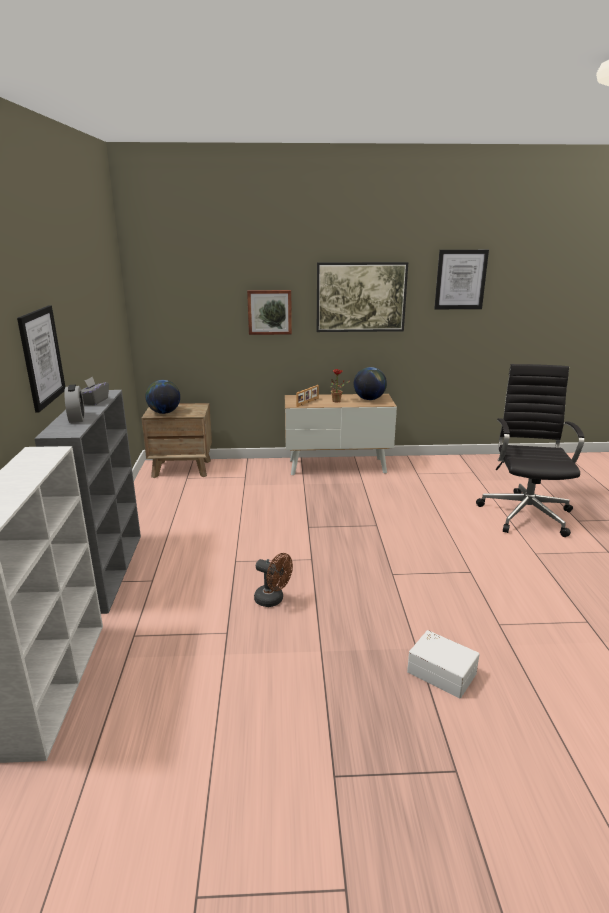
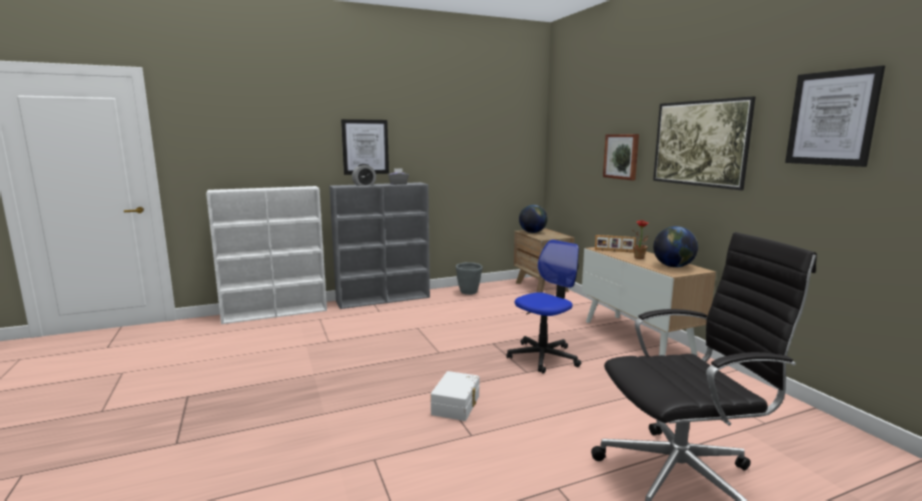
camera: 70 degrees right, 10 degrees down
(154, 509) = (469, 293): none -> grey planter
(273, 600) = (372, 348): brown fan -> none
(352, 511) = (543, 357): none -> office chair
(442, 672) = (292, 429): white storage box -> white storage box (457, 405)

